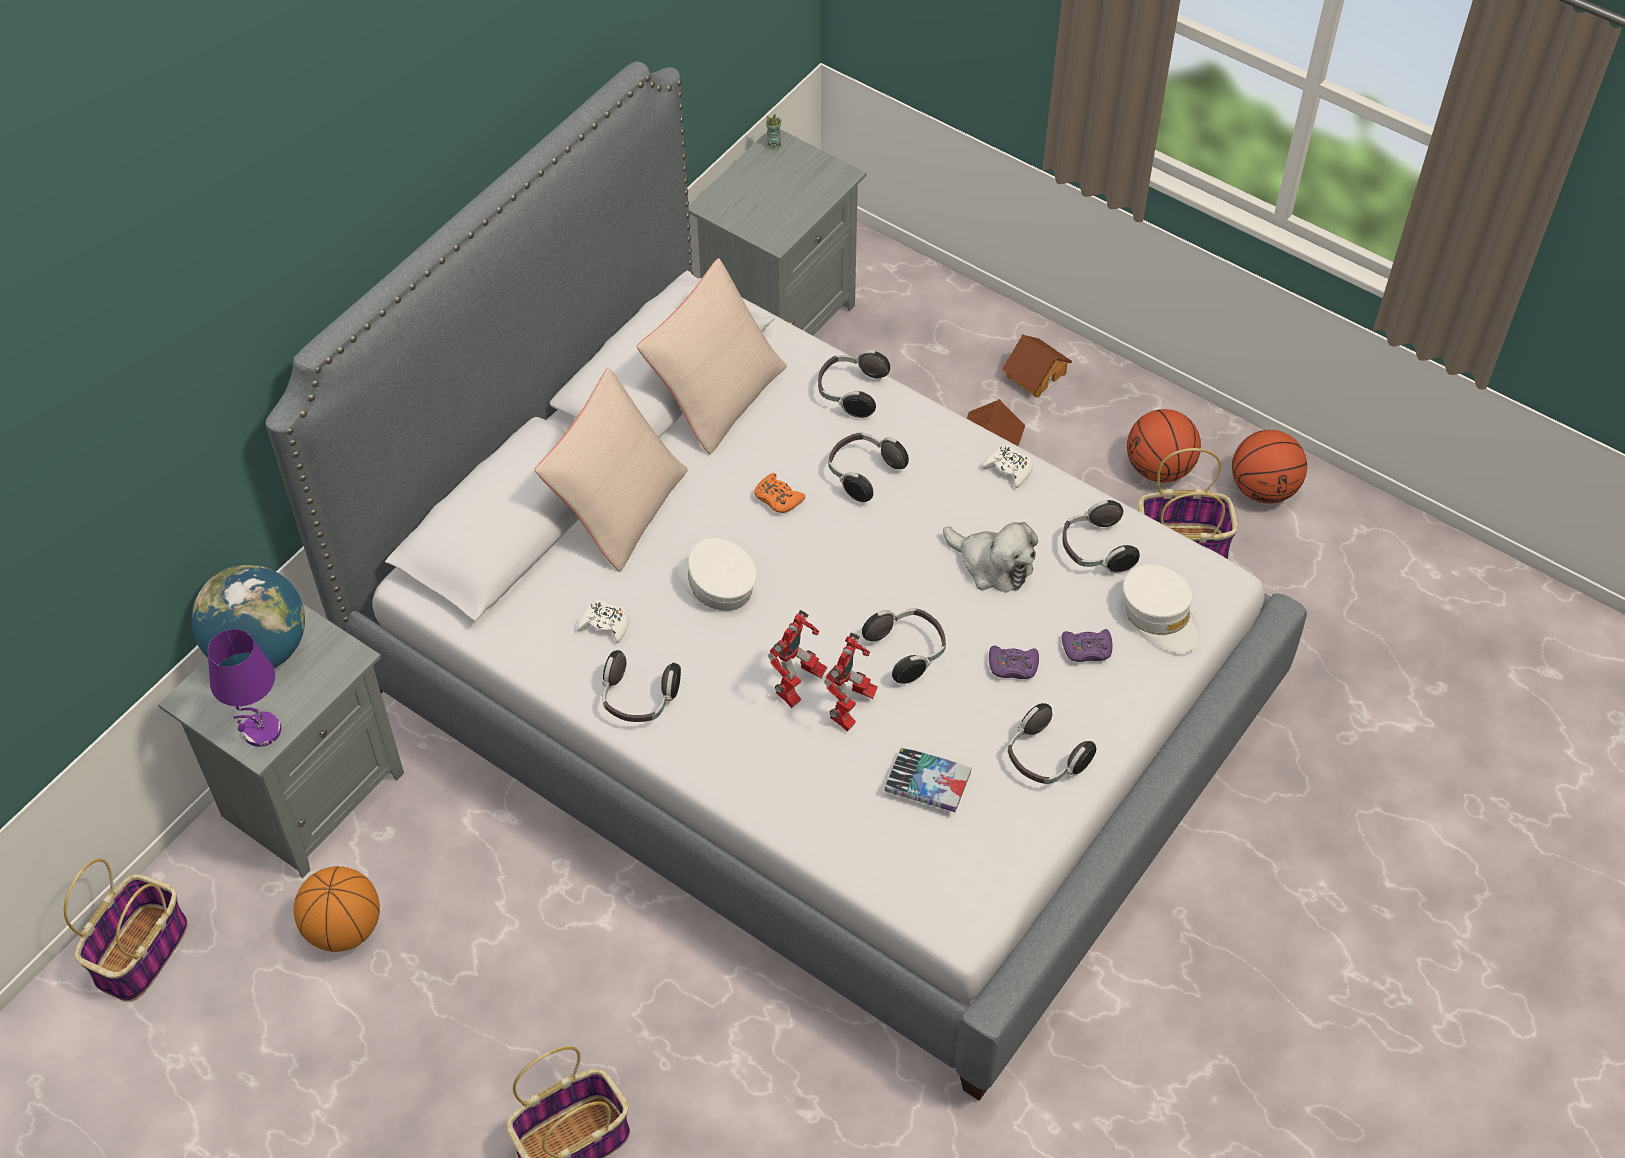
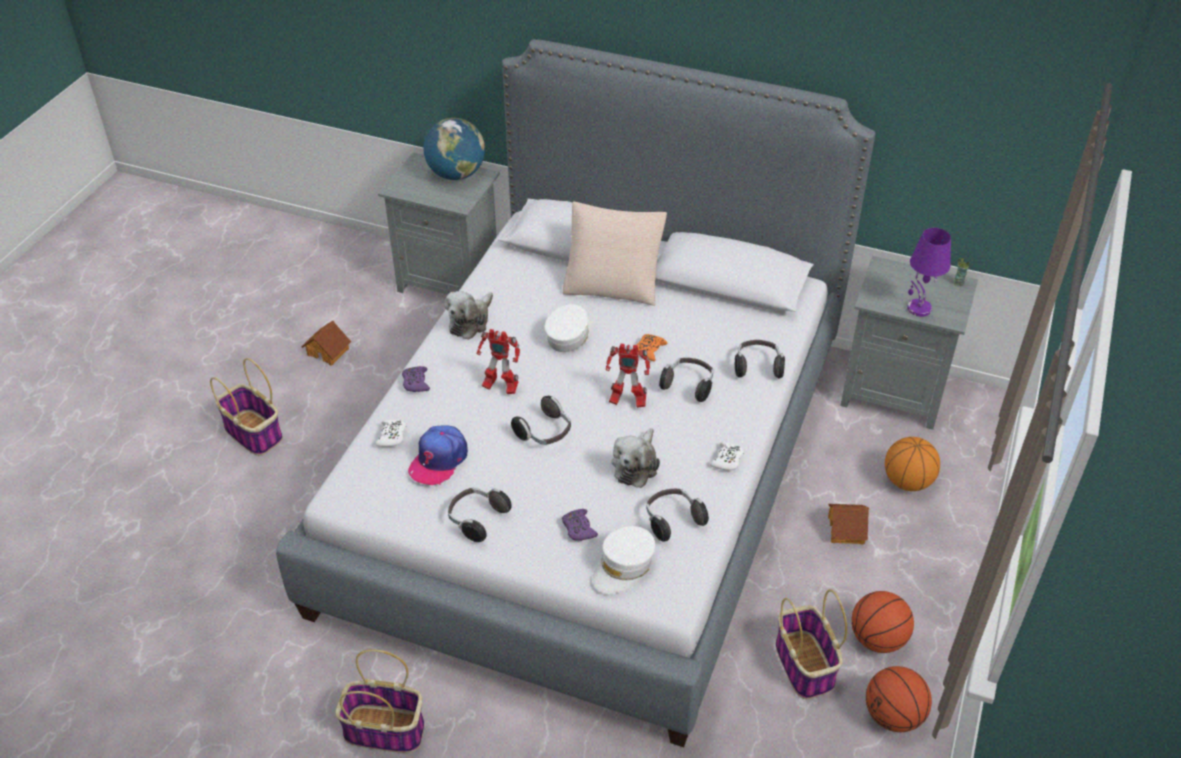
camera: 75 degrees right, 10 degrees down
(141, 951) = (342, 249): basket -> basket (386, 729)
(261, 731) = (404, 187): purple table lamp -> purple table lamp (918, 309)
(344, 928) = (370, 314): basketball -> basketball (907, 481)
(605, 624) = (521, 296): white game controller -> white game controller (392, 436)
(638, 699) = (470, 321): headphones -> plush toy
(716, 393) = (724, 305): beige pillow -> none
(850, 710) = (488, 413): toy robot -> toy robot (626, 401)
(927, 784) = (438, 460): book -> cap
(1013, 666) = (551, 490): purple game controller -> purple game controller (416, 382)
(1035, 374) = (929, 544): toy house -> toy house (328, 351)

